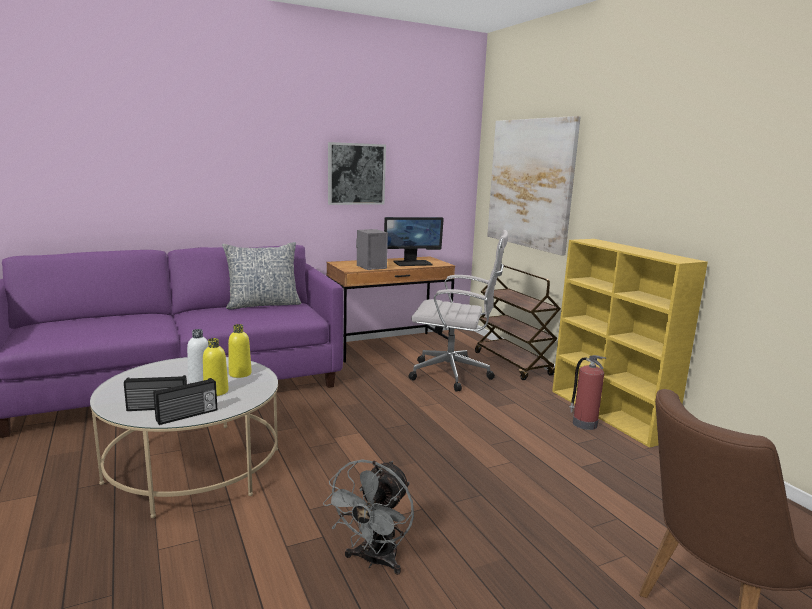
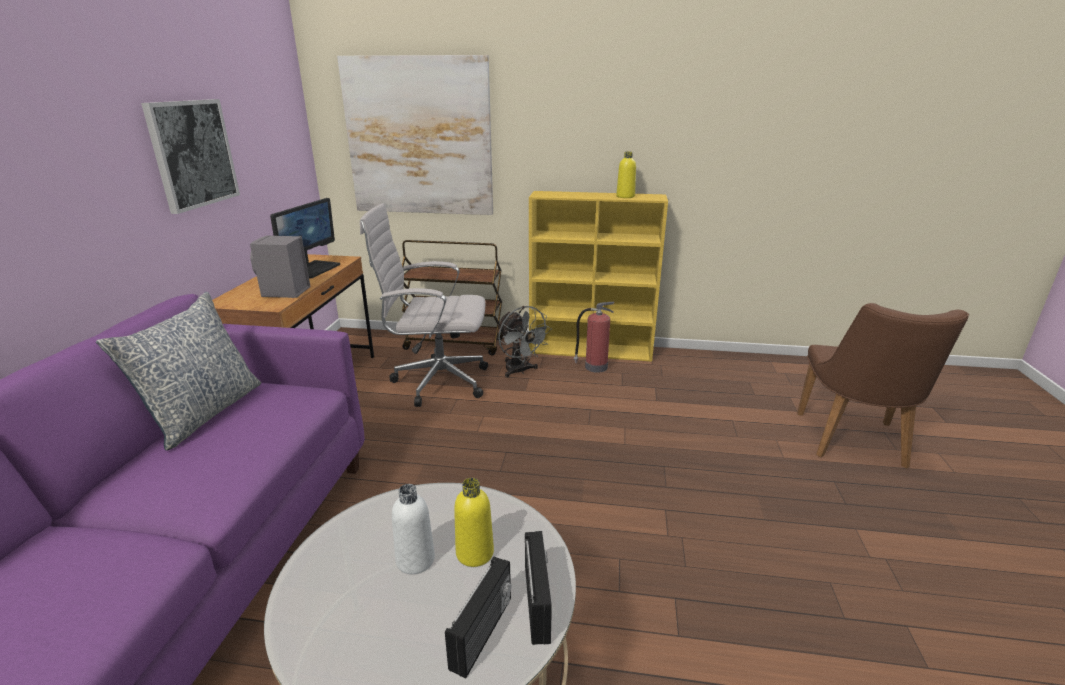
camera: 55 degrees left, 10 degrees up
(240, 374) = (430, 513): yellow bottle -> yellow bottle (625, 196)
(374, 561) = (731, 575): grey fan -> grey fan (520, 371)
(454, 375) = (436, 382): white office chair -> white office chair turned 135 degrees counterclockwise

